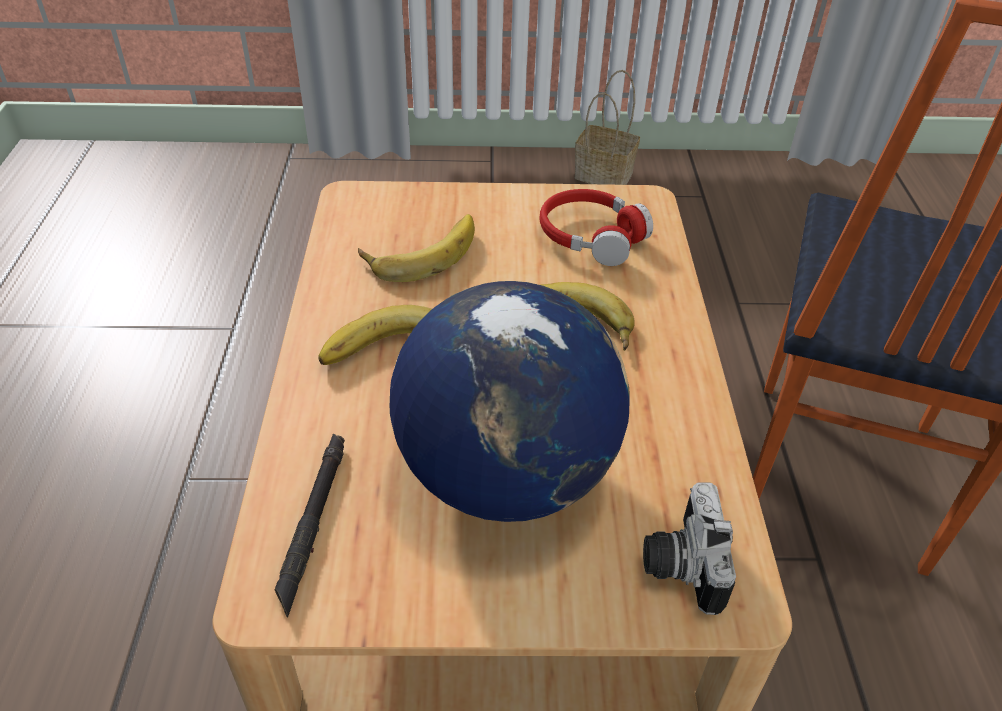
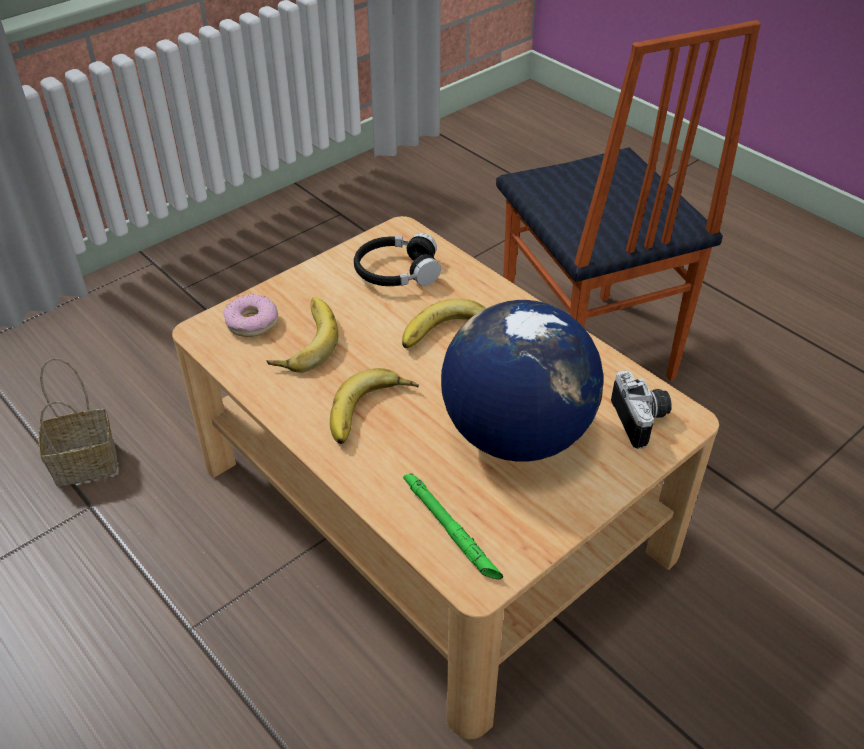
camera: 40 degrees left, 0 degrees up
(313, 524) = (450, 529): black flashlight -> green flashlight
(399, 211) = (252, 322): none -> donut
(591, 237) = (396, 272): red headphones -> black headphones
(601, 175) = (252, 233): basket -> basket (83, 465)
(679, 563) = (643, 420): camera -> camera turned 150 degrees counterclockwise

